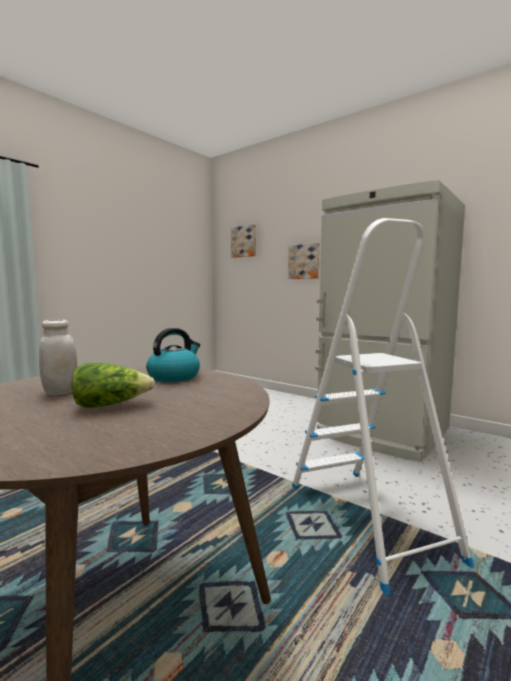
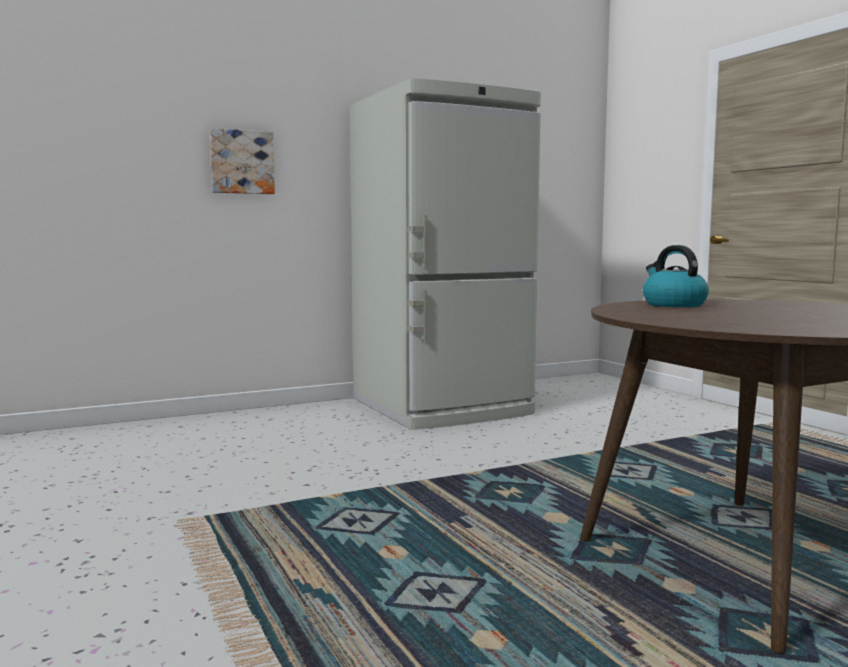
camera: 65 degrees left, 0 degrees up
(60, 392) = (743, 318): white jar -> none
(111, 405) = (798, 312): lettuce -> none
(244, 241) = (80, 101): picture -> none
(366, 518) = (628, 452): white step ladder -> none

